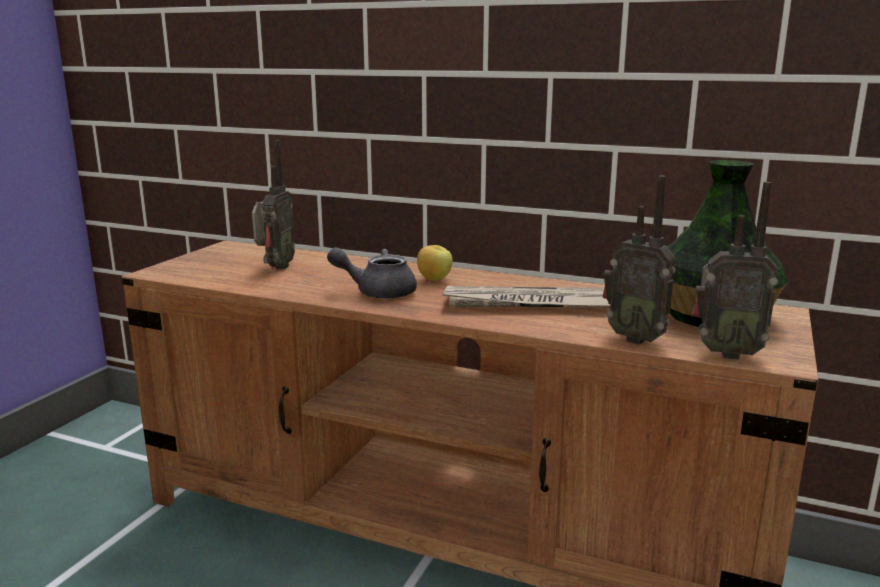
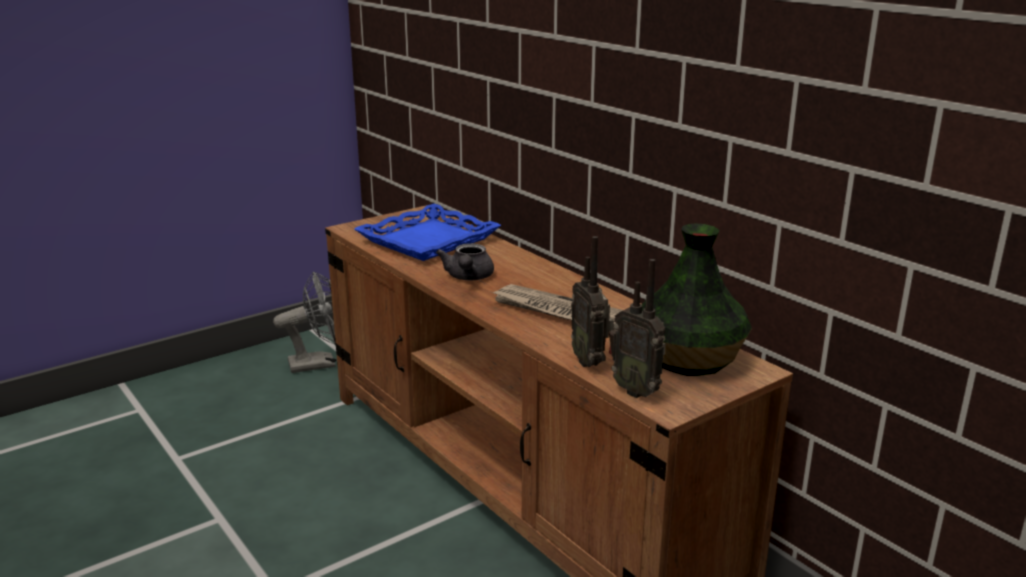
camera: 30 degrees right, 5 degrees up
(92, 468) = (320, 363): none -> grey fan
(275, 268) = (427, 240): radio -> blue tray
(378, 292) = (468, 278): grey teapot -> grey teapot turned 120 degrees counterclockwise
(434, 279) = (525, 275): apple -> none

